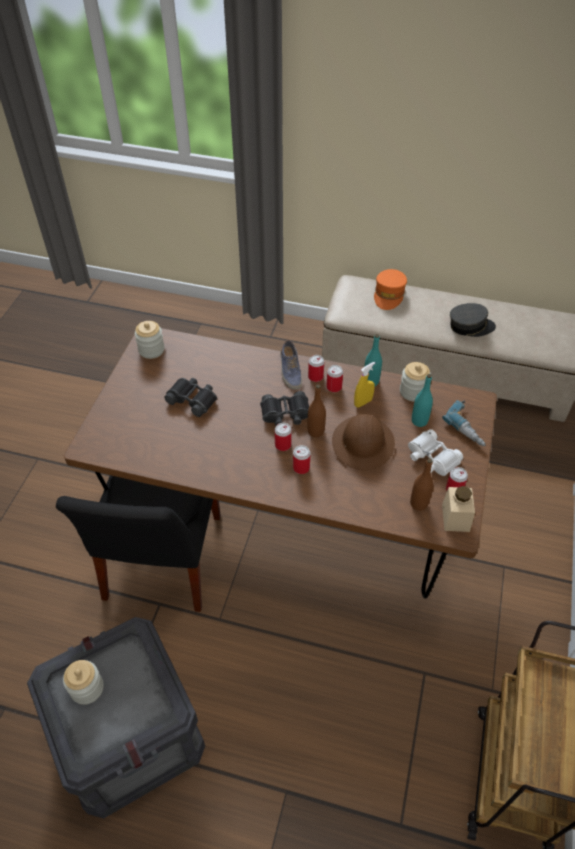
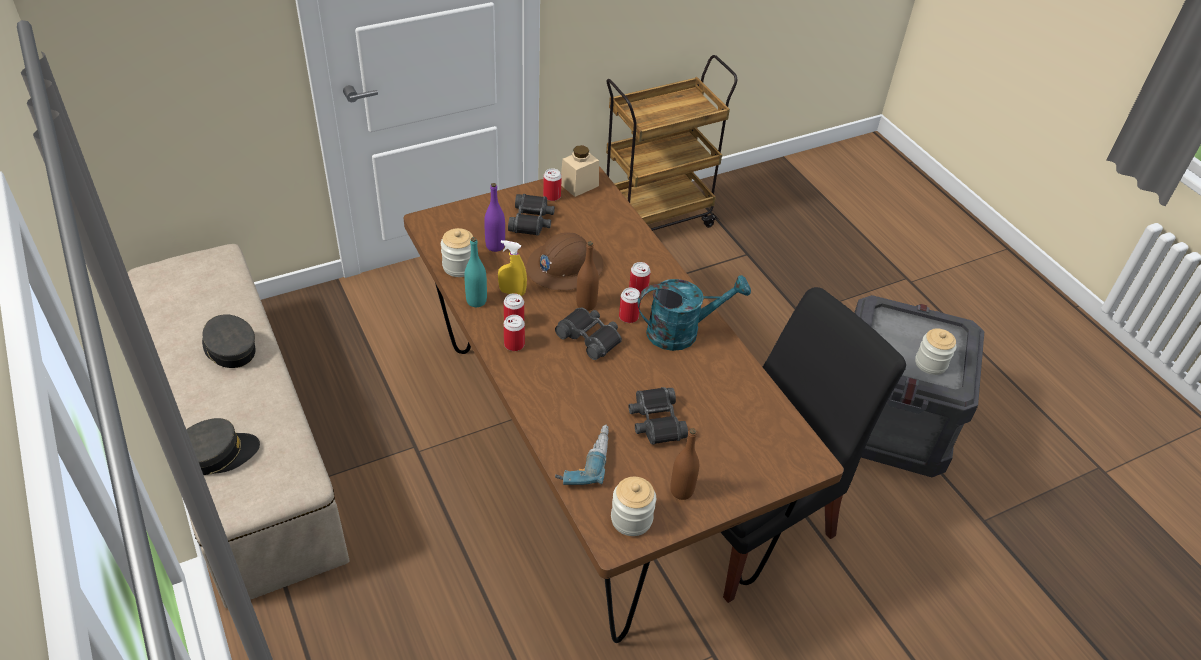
camera: 135 degrees left, 5 degrees down
(241, 463) = (682, 331): none -> turquoise watering can
(290, 371) = (528, 369): shoe -> none
(389, 295) = (218, 454): orange cap -> grey cap
(419, 421) = (495, 246): turquoise bottle -> purple bottle
(419, 503) = (589, 208): brown bottle -> brown bottle (681, 491)
(432, 458) = (532, 221): white binoculars -> black binoculars
(469, 427) = (468, 214): power drill -> power drill (584, 459)

